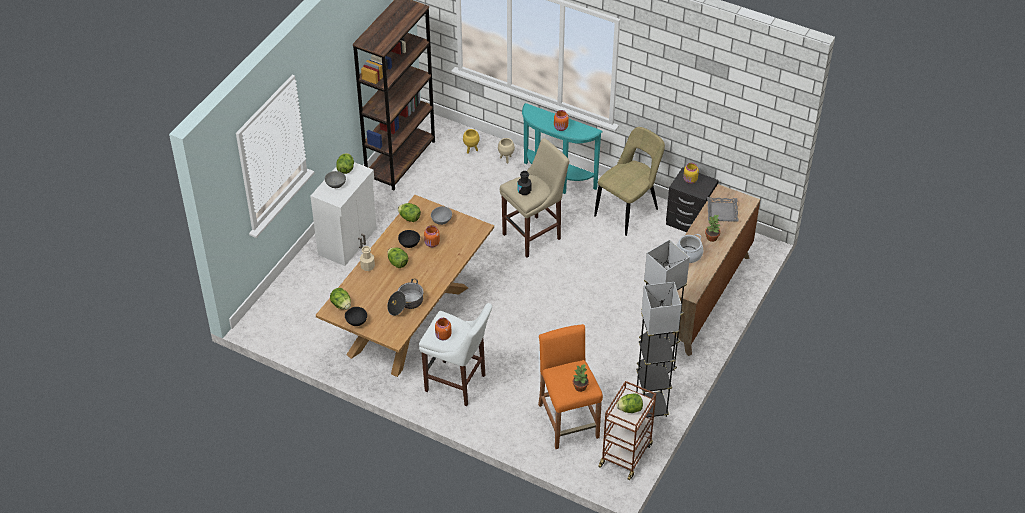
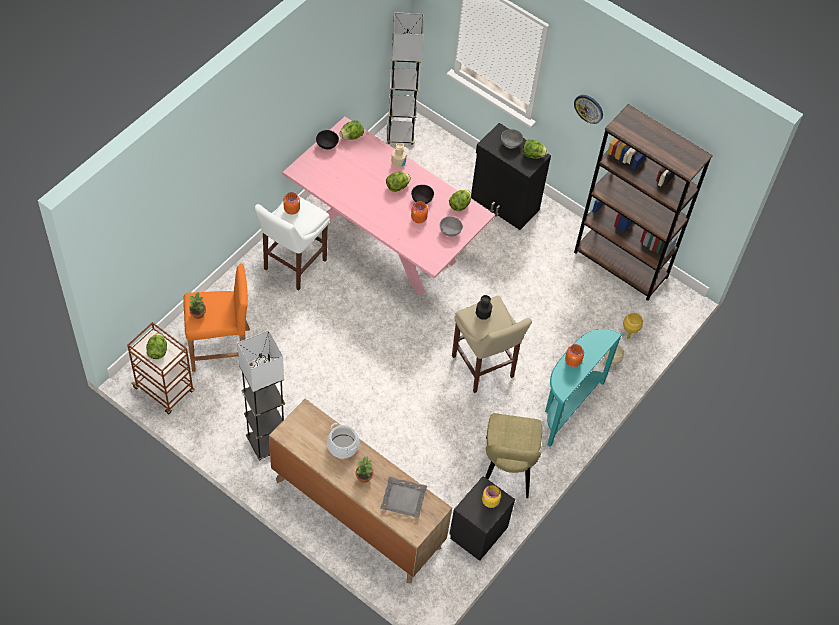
camera: 95 degrees right, 10 degrees up
(332, 93) = (589, 108): none -> wall clock
(348, 241) = (504, 204): white cabinet -> black cabinet
(406, 304) = (340, 185): cooking pot -> none
(409, 320) = (385, 240): brown dining table -> pink dining table
(628, 211) = (506, 471): beige chair -> beige chair turned 45 degrees clockwise
(651, 408) = (216, 426): grey floor lamp -> grey floor lamp (400, 135)

